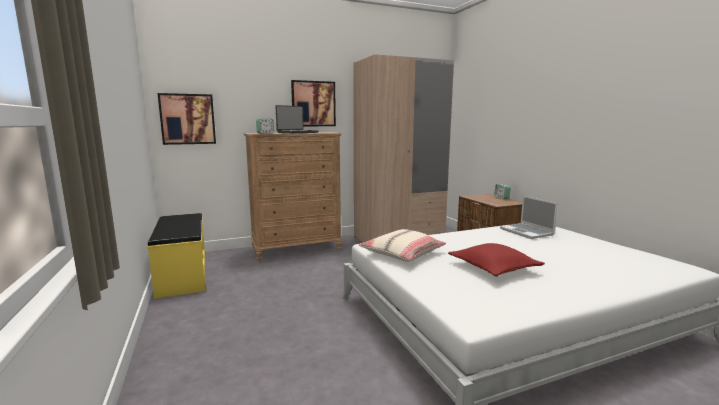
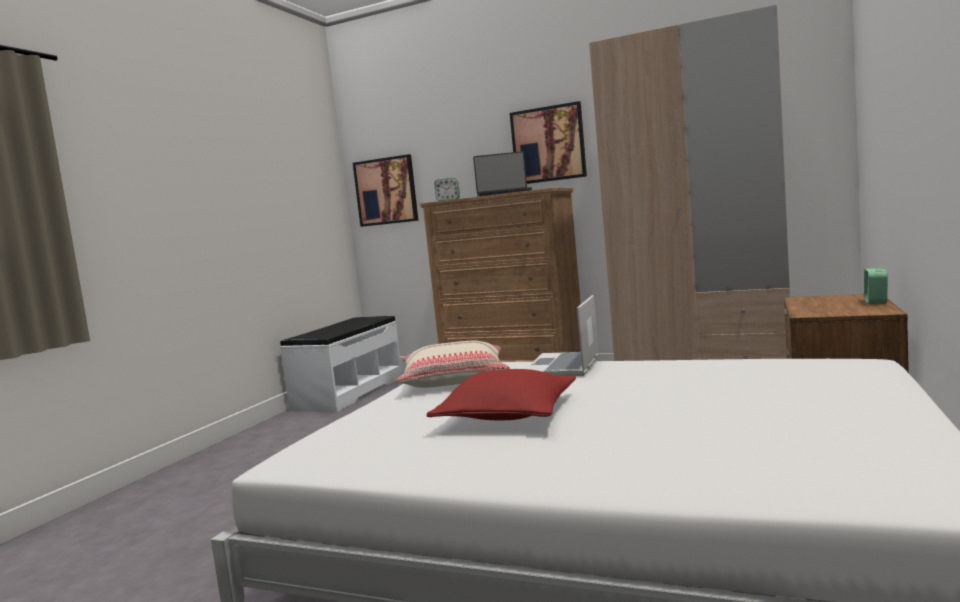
camera: 45 degrees right, 5 degrees down
(182, 275) = (348, 393): yellow bench -> white bench
(527, 232) = (773, 373): laptop -> laptop (564, 367)

